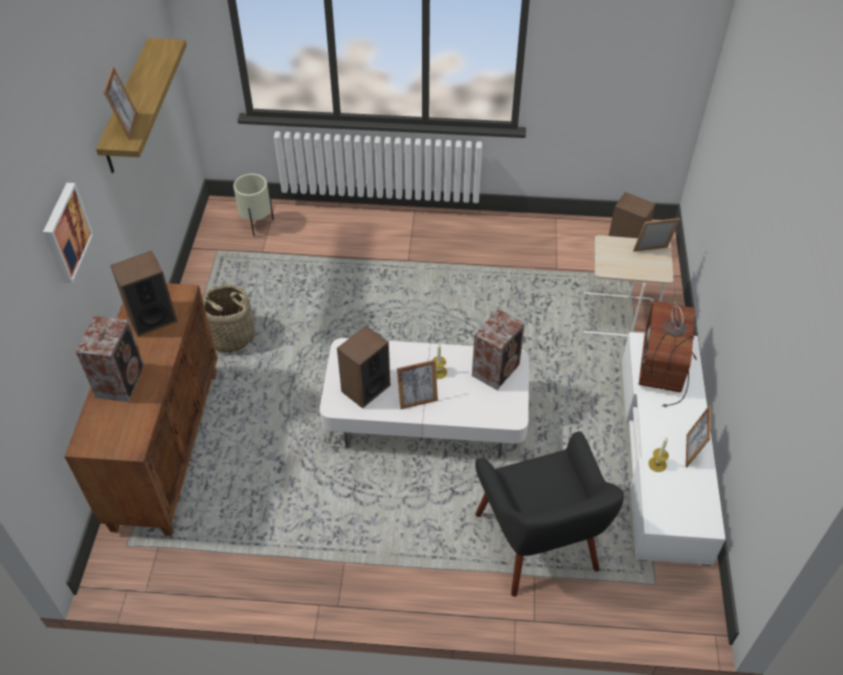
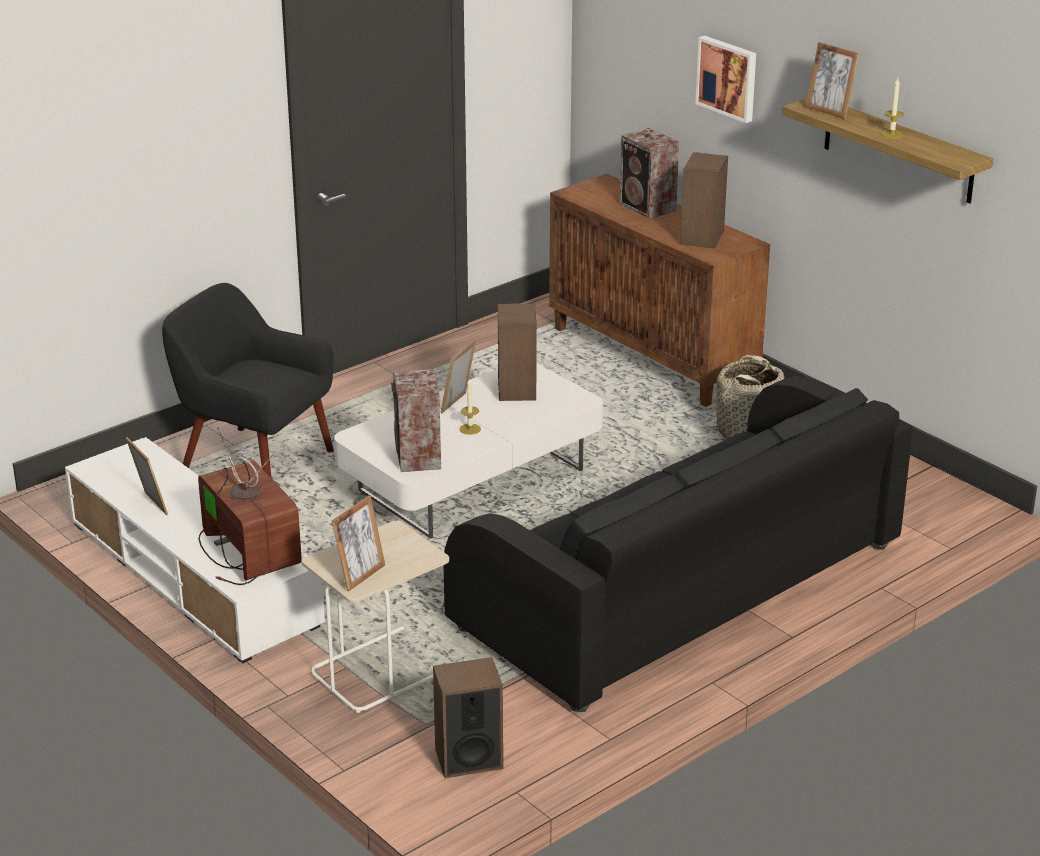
camera: 135 degrees right, 20 degrees down
(257, 225) = (920, 519): beige planter -> none
(422, 266) = (680, 587): none -> black sofa
(657, 464) = (177, 480): candle -> candle (892, 134)

